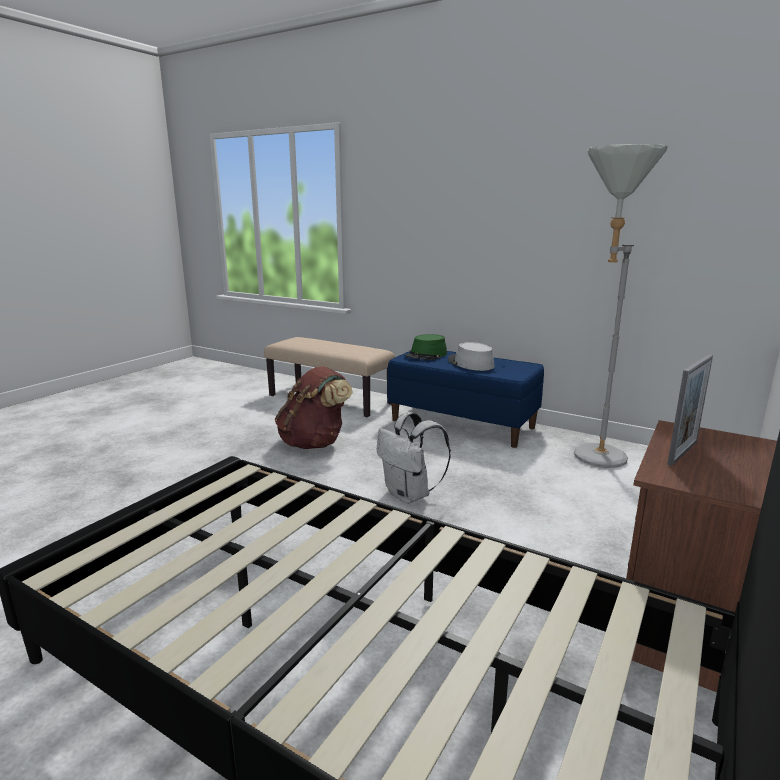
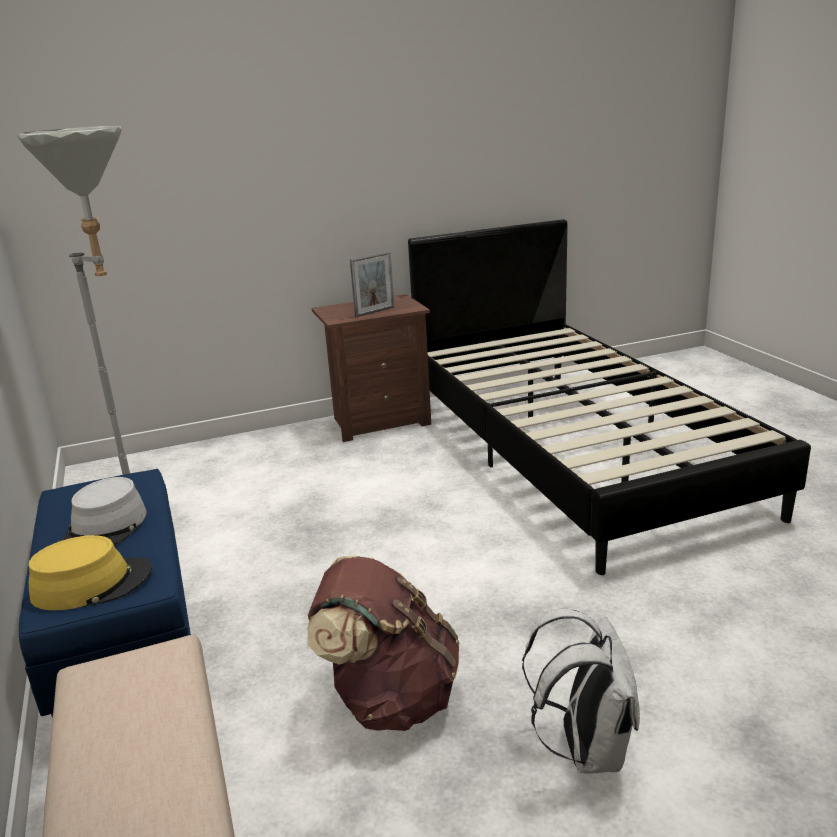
camera: 140 degrees left, 5 degrees up
(410, 495) = (387, 548): white backpack -> white backpack (586, 748)
(426, 355) = (92, 584): green hat -> yellow hat
(682, 453) = (375, 312): picture frame -> picture frame turned 150 degrees clockwise

